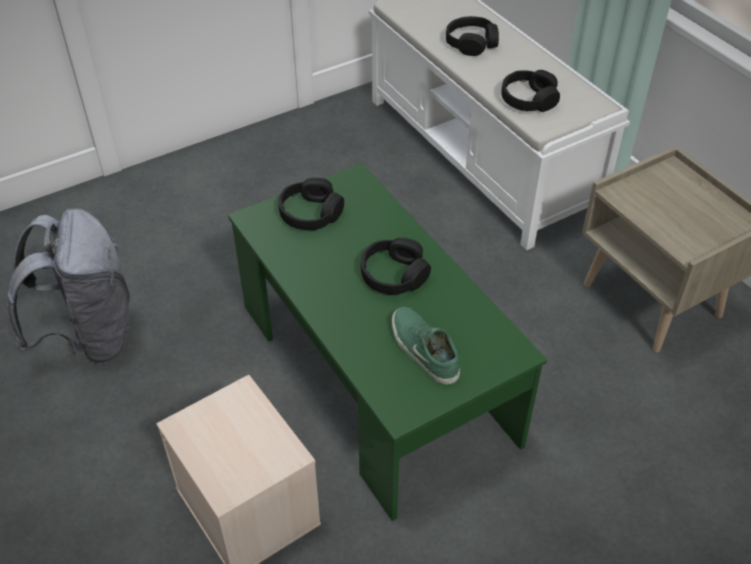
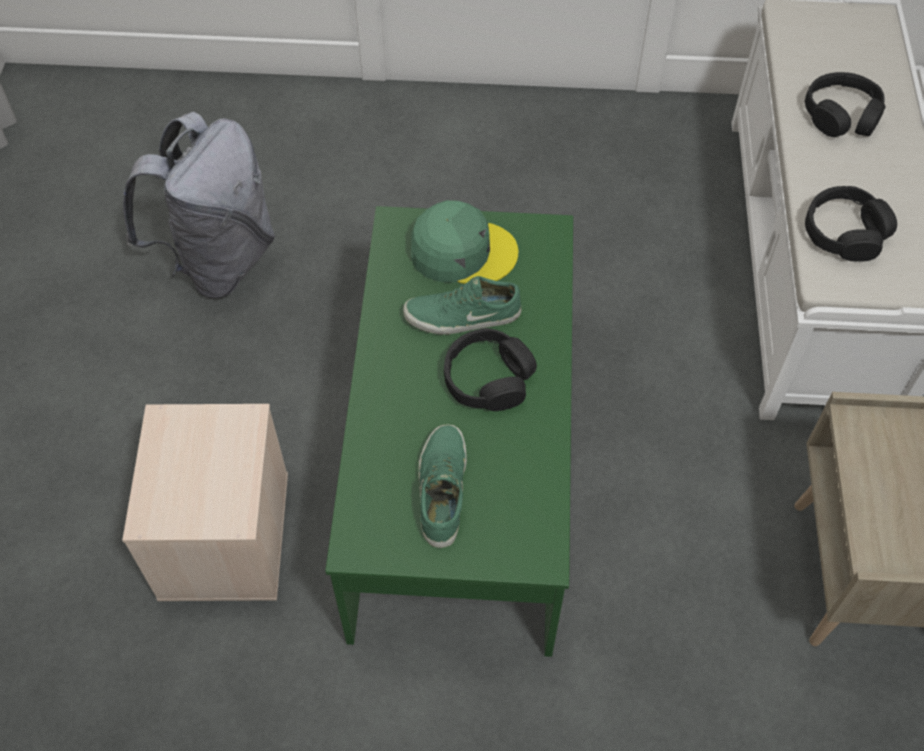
camera: 35 degrees right, 10 degrees up
(311, 213) = (462, 251): black headphones -> green cap
(345, 249) = (462, 317): none -> green shoe

